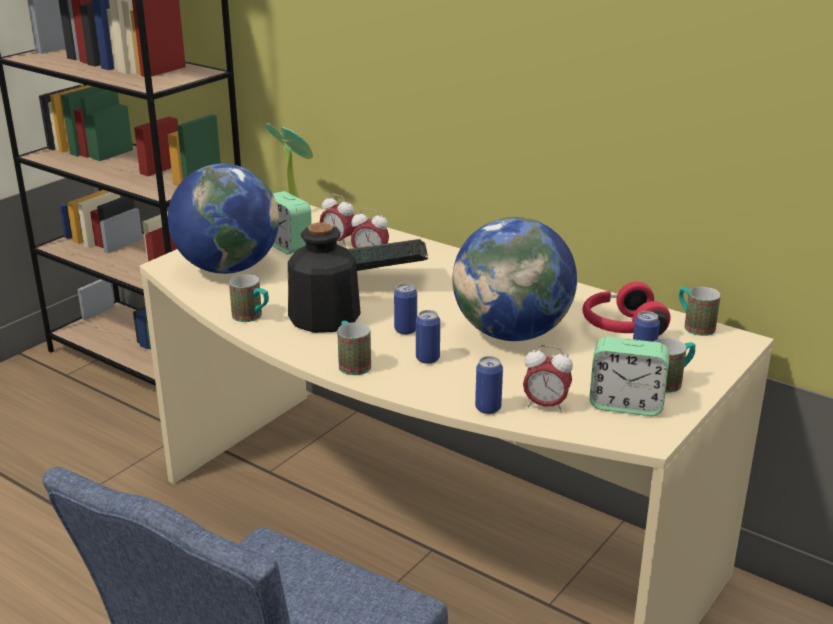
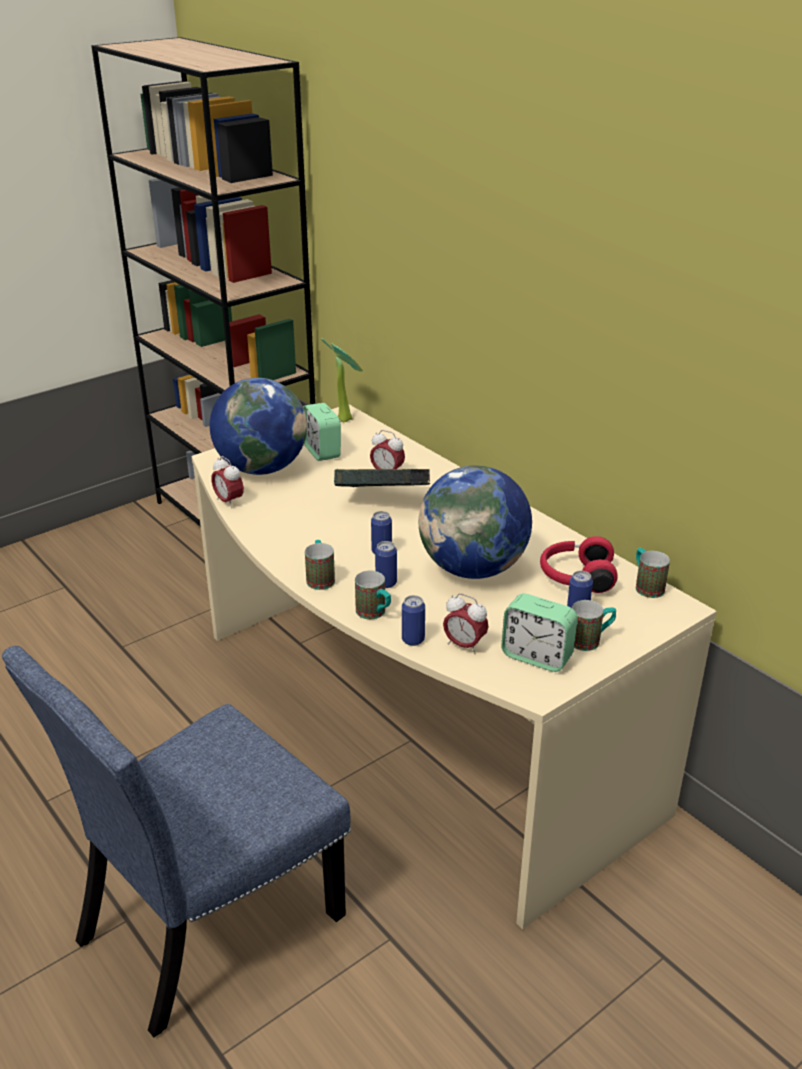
camera: 15 degrees right, 5 degrees up
(252, 317) = (259, 520): mug -> mug (375, 614)
(324, 318) = (318, 529): bottle -> none
(338, 242) = (367, 454): alarm clock -> alarm clock (229, 502)

